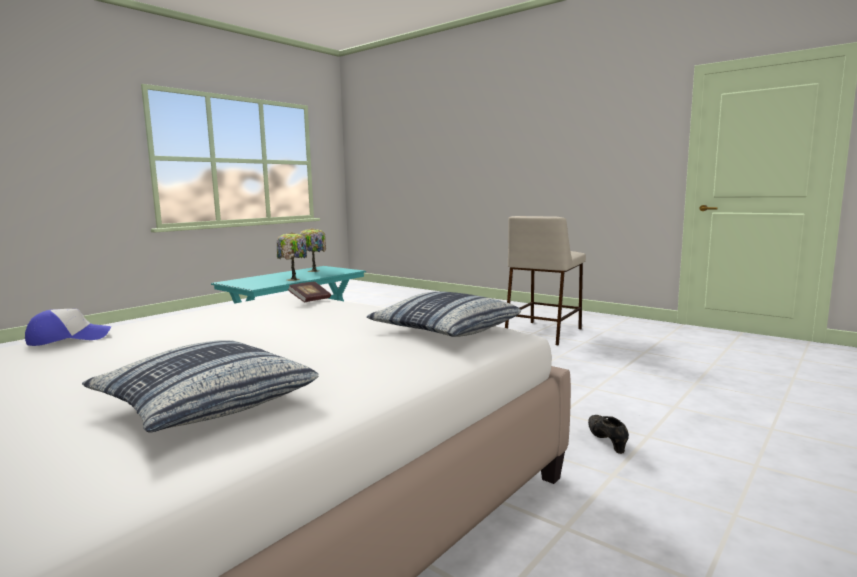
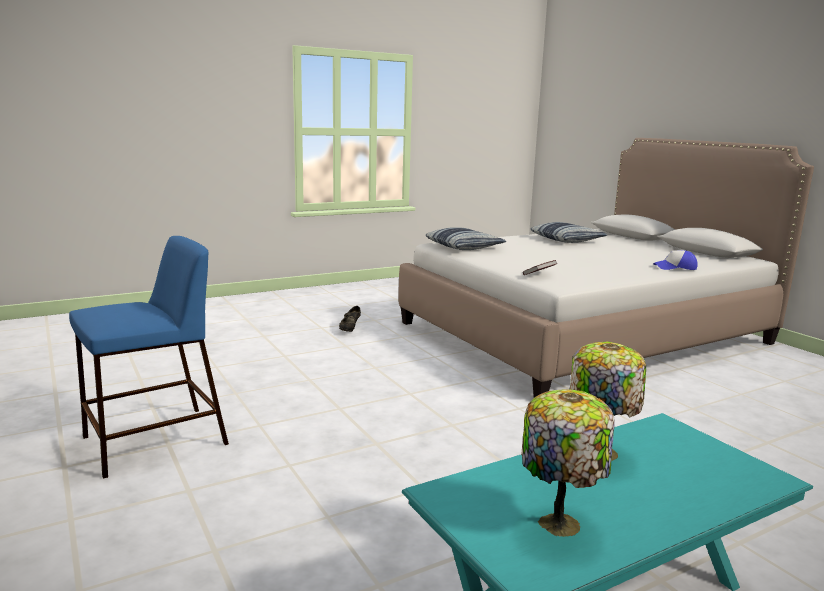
camera: 160 degrees left, 5 degrees up
(543, 332) = (153, 441): beige stool -> blue stool

